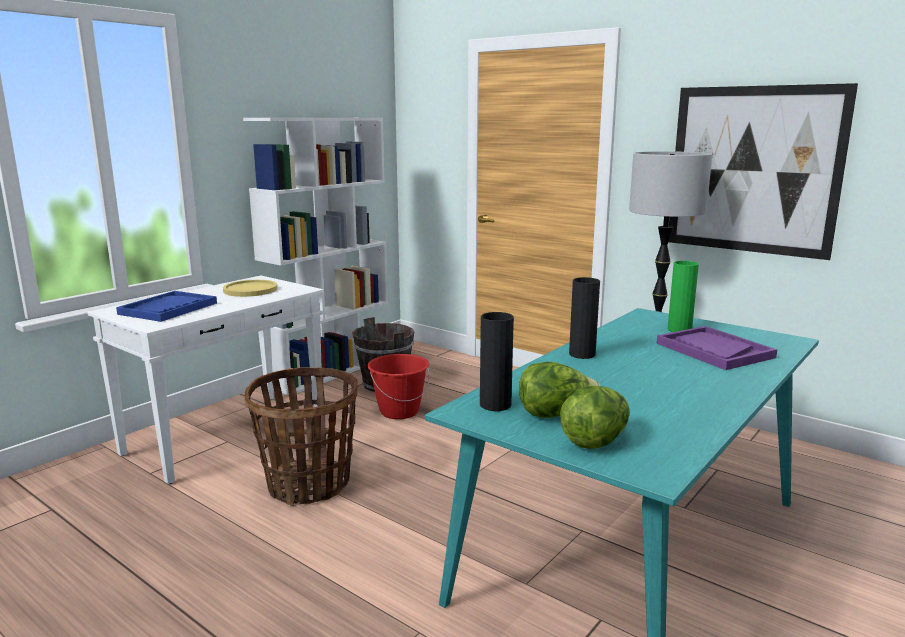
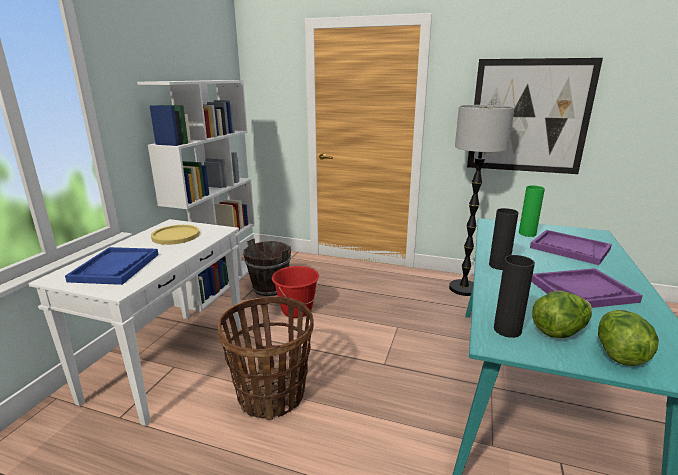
camera: 20 degrees left, 5 degrees up
(652, 388) = (582, 290): none -> purple tray

